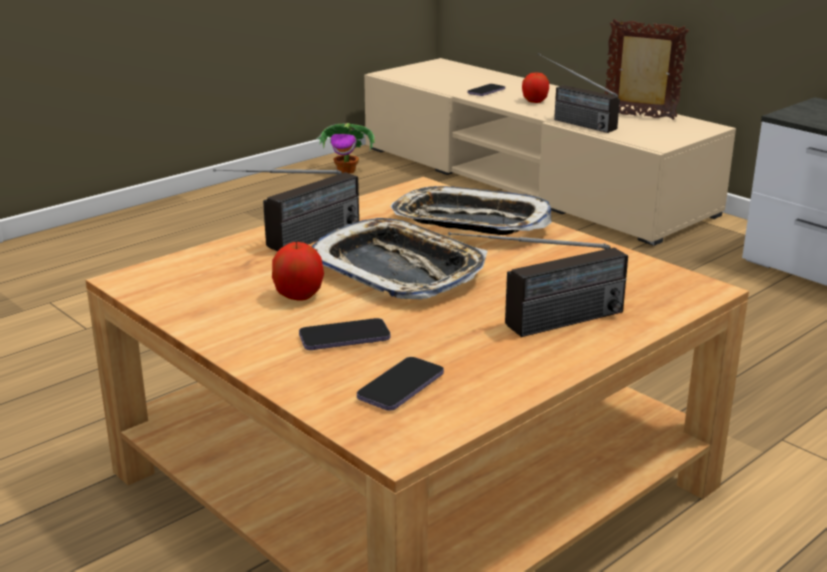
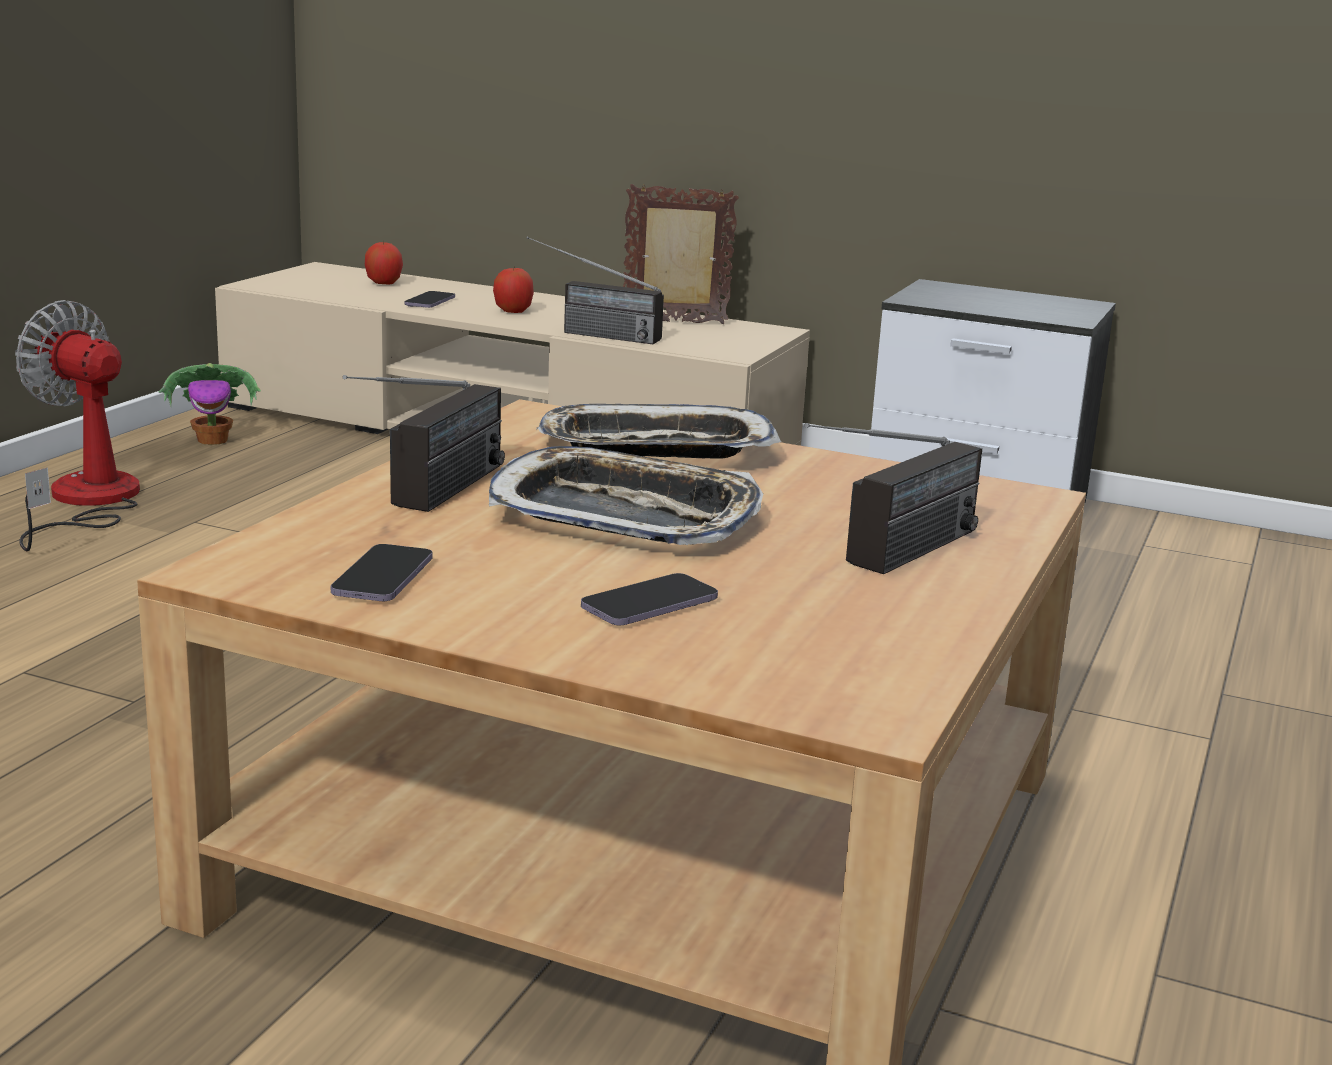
camera: 25 degrees left, 5 degrees down
(250, 205) = (86, 502): none -> fan
(299, 296) = (519, 562): apple -> apple (383, 283)
(401, 387) = (799, 652): phone -> phone (383, 578)

